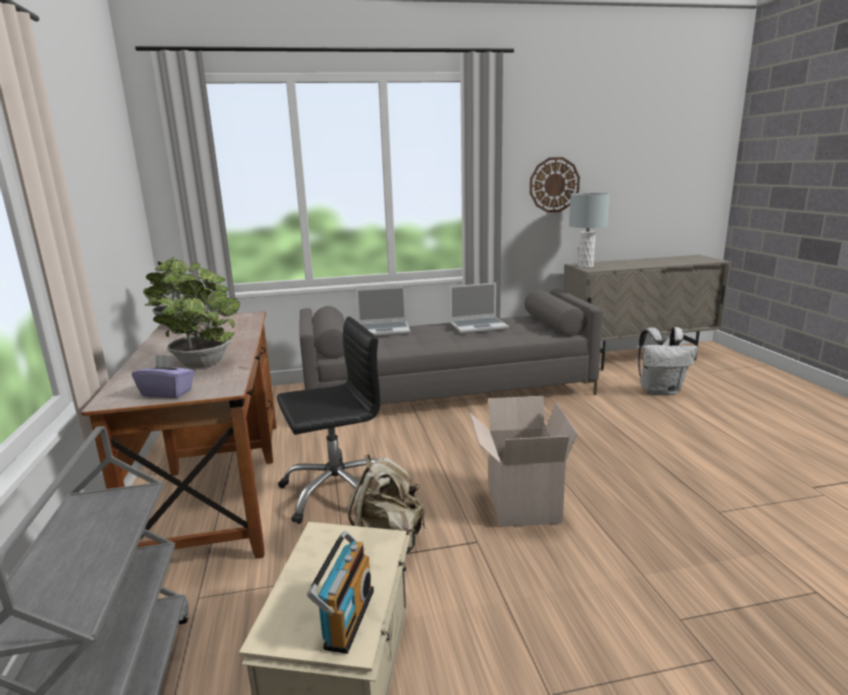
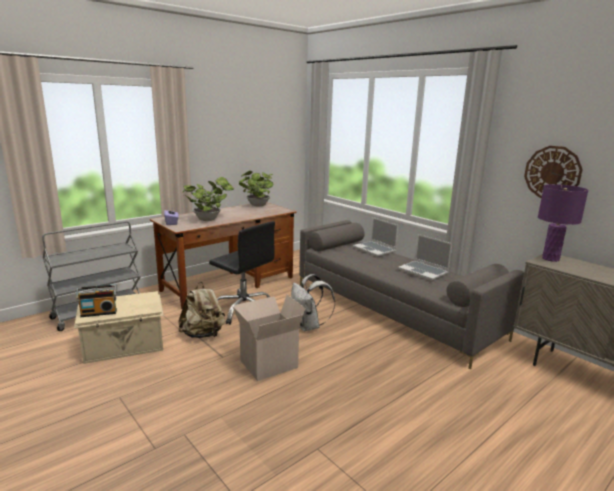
camera: 60 degrees right, 0 degrees up
(585, 266) = (550, 259): grey table lamp -> purple table lamp
(660, 391) = (529, 404): white backpack -> white backpack (309, 326)

